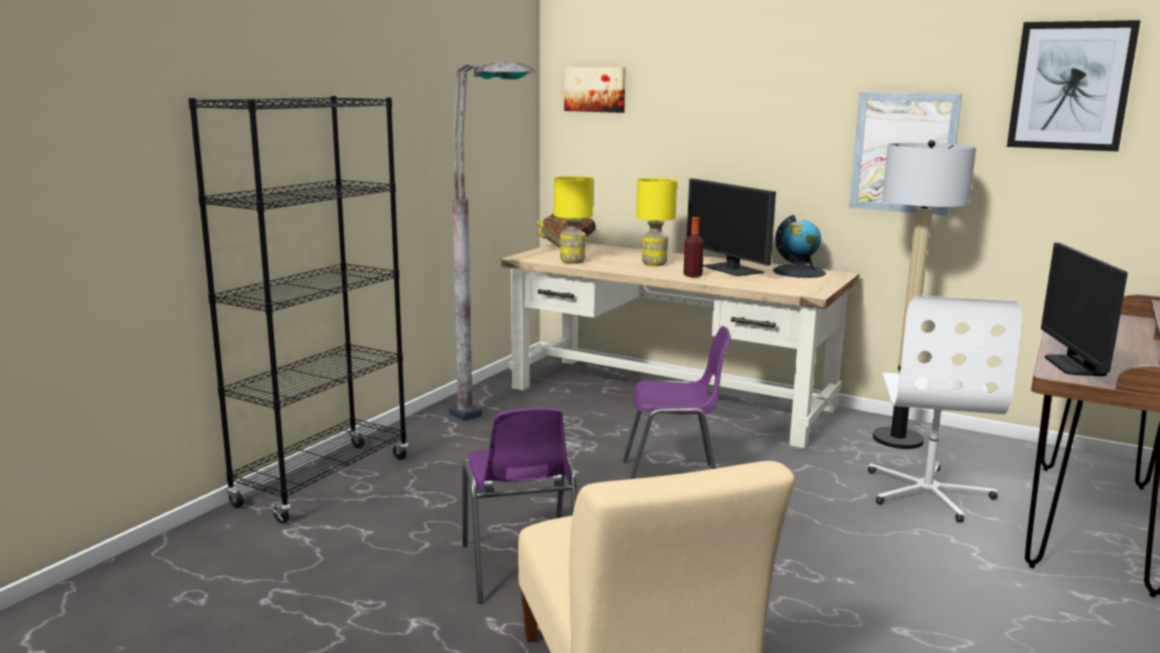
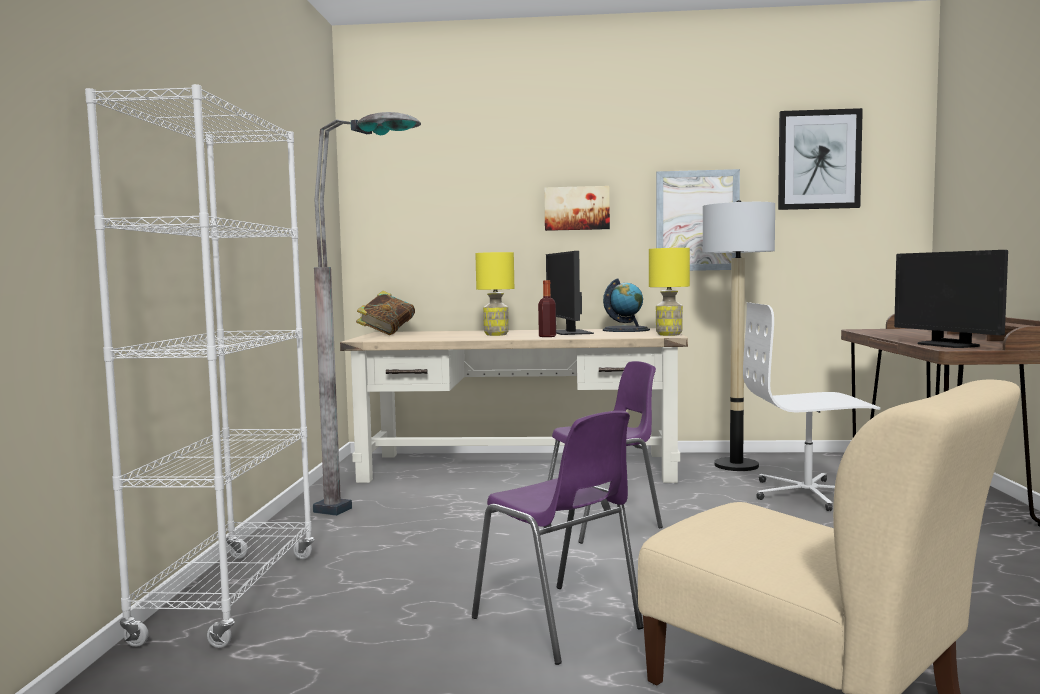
camera: 25 degrees left, 10 degrees down
(323, 481) = (230, 596): black bookcase -> white bookcase
(572, 262) = (417, 338): yellow table lamp -> yellow table lamp (669, 335)
(595, 89) = (401, 181): picture -> picture (576, 208)
(732, 269) = (570, 332): monitor -> monitor turned 45 degrees clockwise
(928, 492) = (808, 494): white office chair -> white office chair turned 105 degrees clockwise

